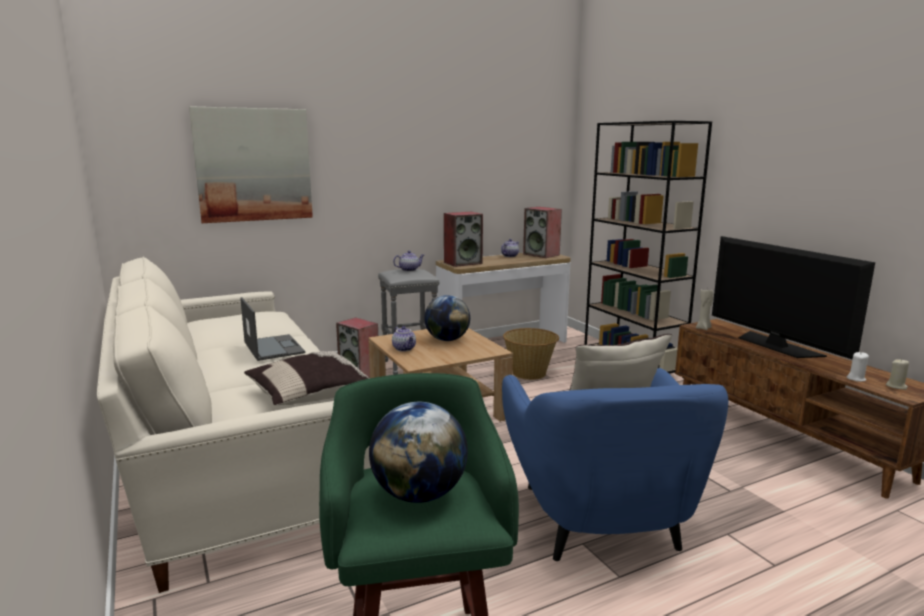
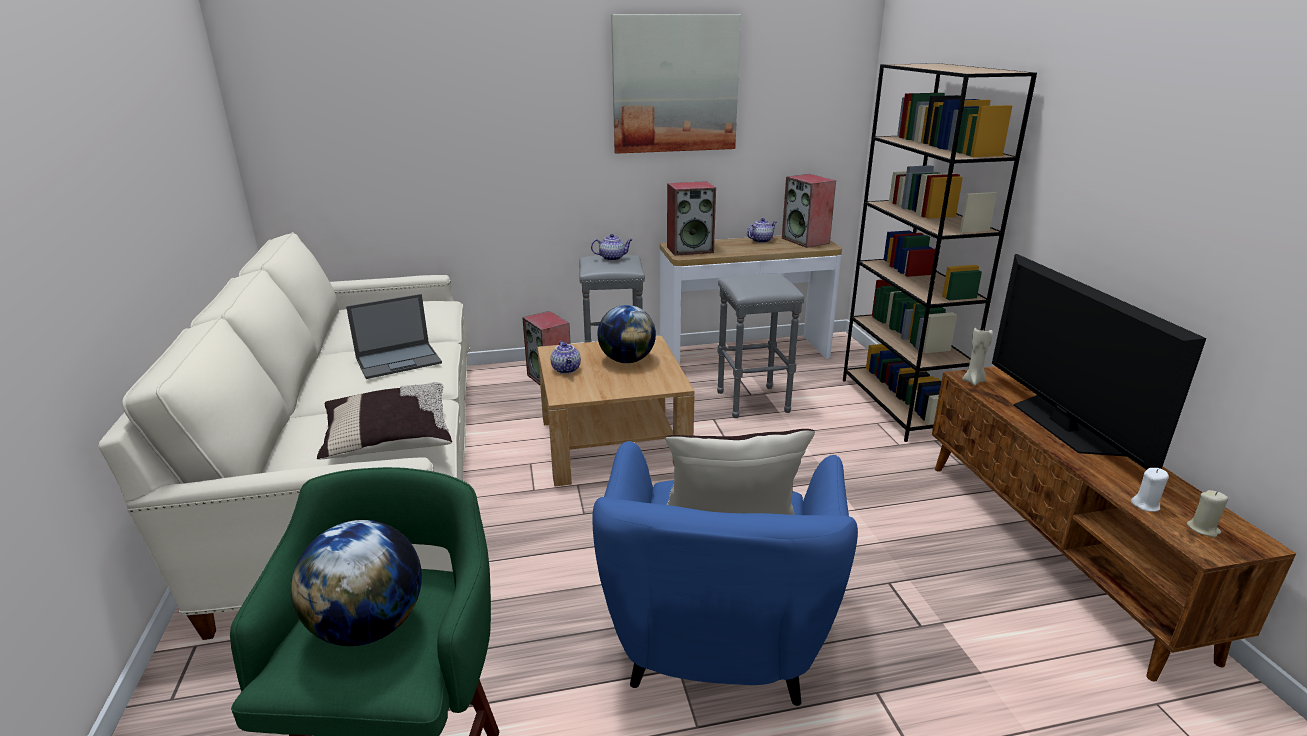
camera: 15 degrees right, 10 degrees up
(253, 165) = (422, 120): picture -> picture (675, 84)
(273, 347) = (399, 360): laptop -> laptop turned 75 degrees clockwise
(529, 373) = (754, 402): basket -> grey stool

